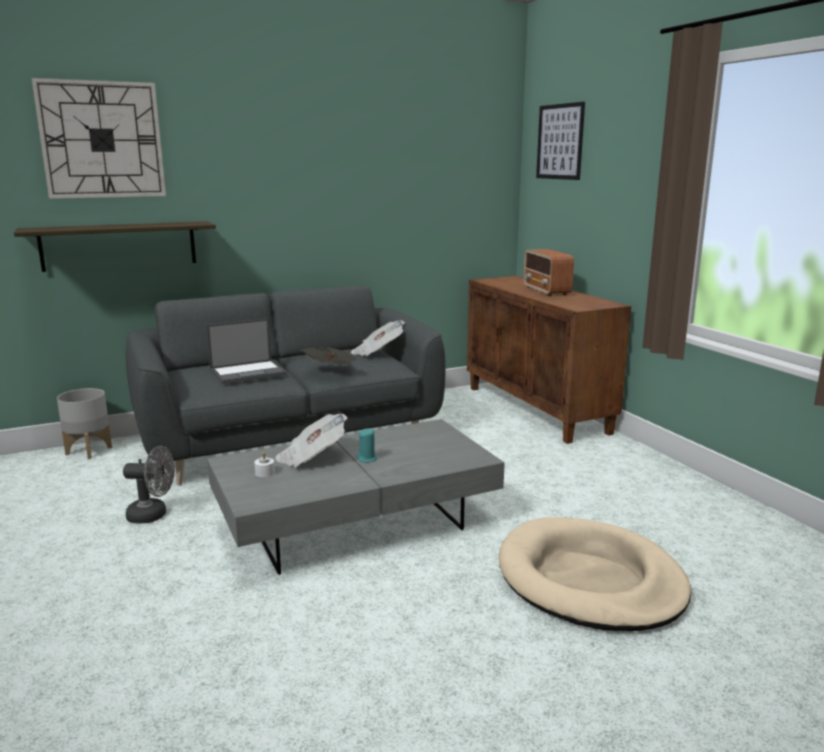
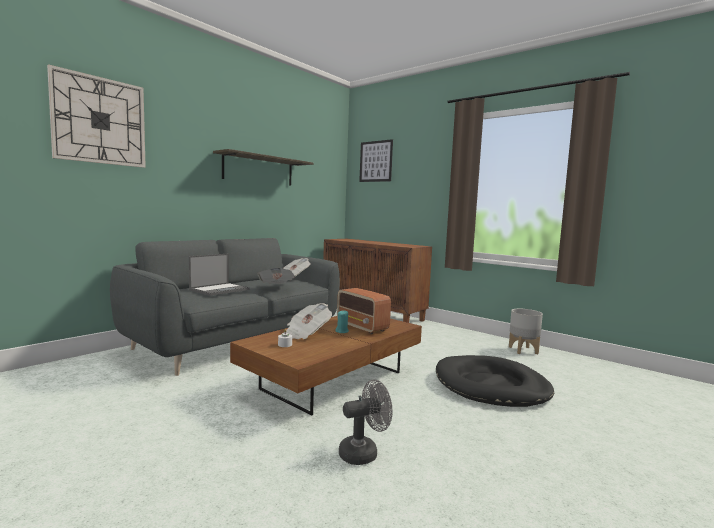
camera: 25 degrees left, 10 degrees down
(89, 450) = (72, 363): grey planter -> grey planter (523, 350)
(119, 245) = (106, 200): shelf -> shelf (259, 170)
(153, 515) = (175, 396): grey fan -> grey fan (364, 452)
(356, 525) = (333, 380): grey coffee table -> brown coffee table
(546, 291) = (377, 242): radio -> radio (362, 327)
(589, 580) = (491, 386): beige dog bed -> black dog bed

